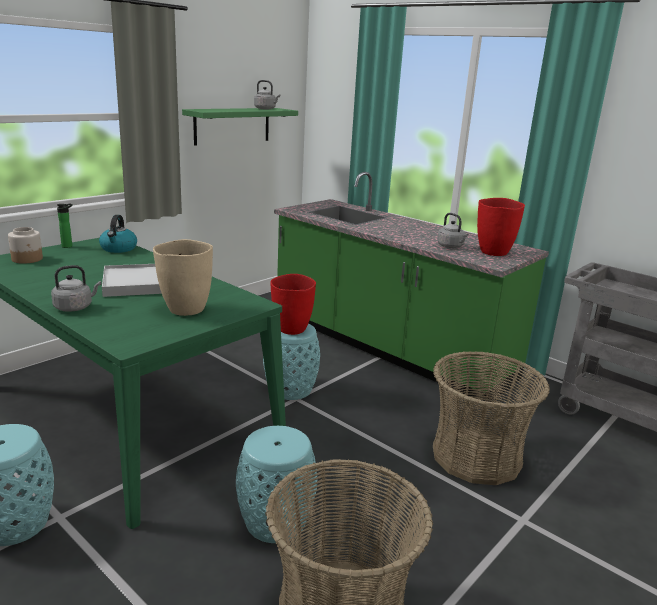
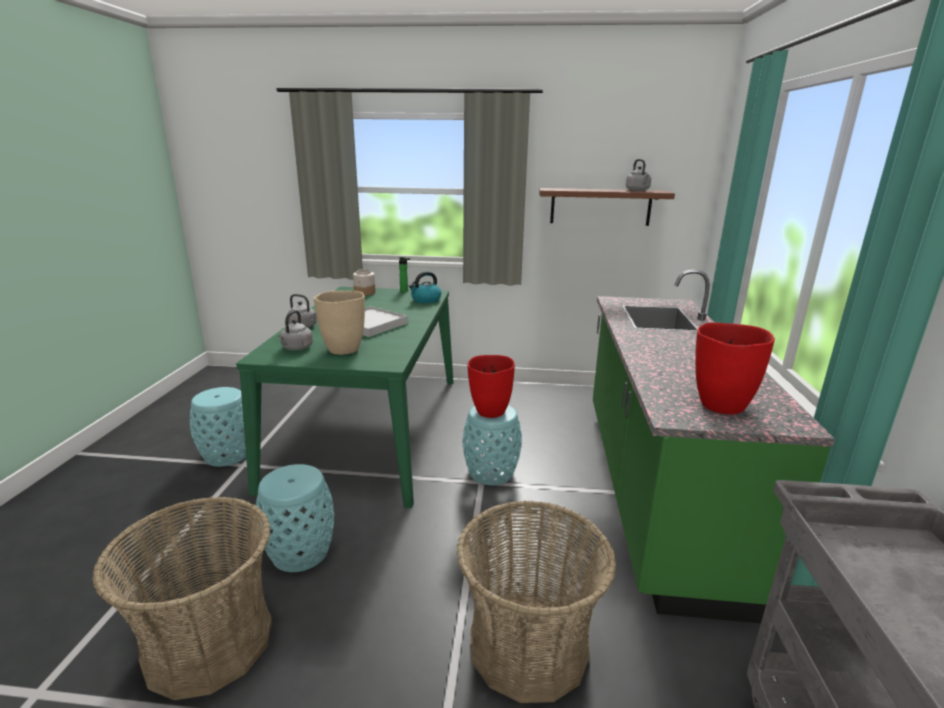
camera: 55 degrees right, 0 degrees up
(232, 125) = (600, 206): green shelf -> brown shelf
(451, 246) = (679, 380): grey kettle -> grey kettle (296, 348)

